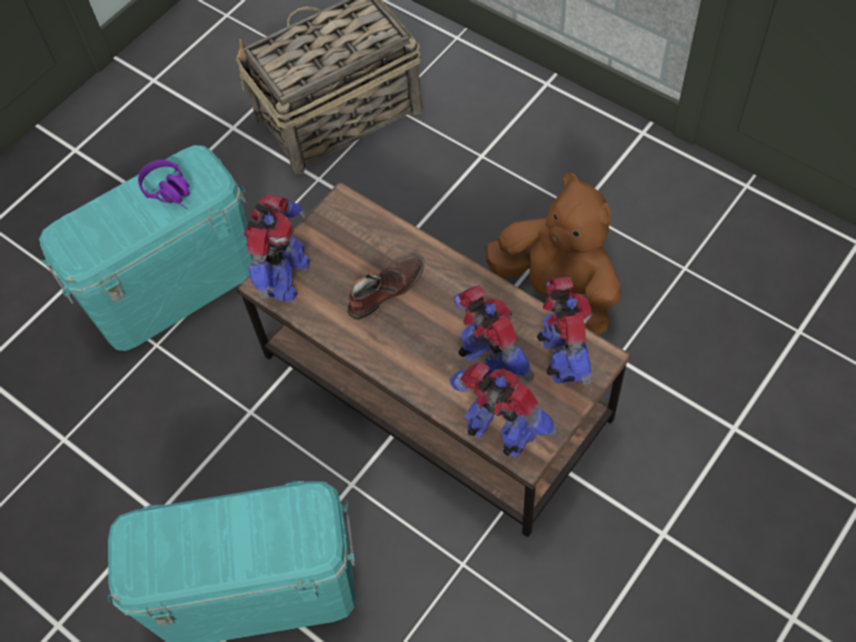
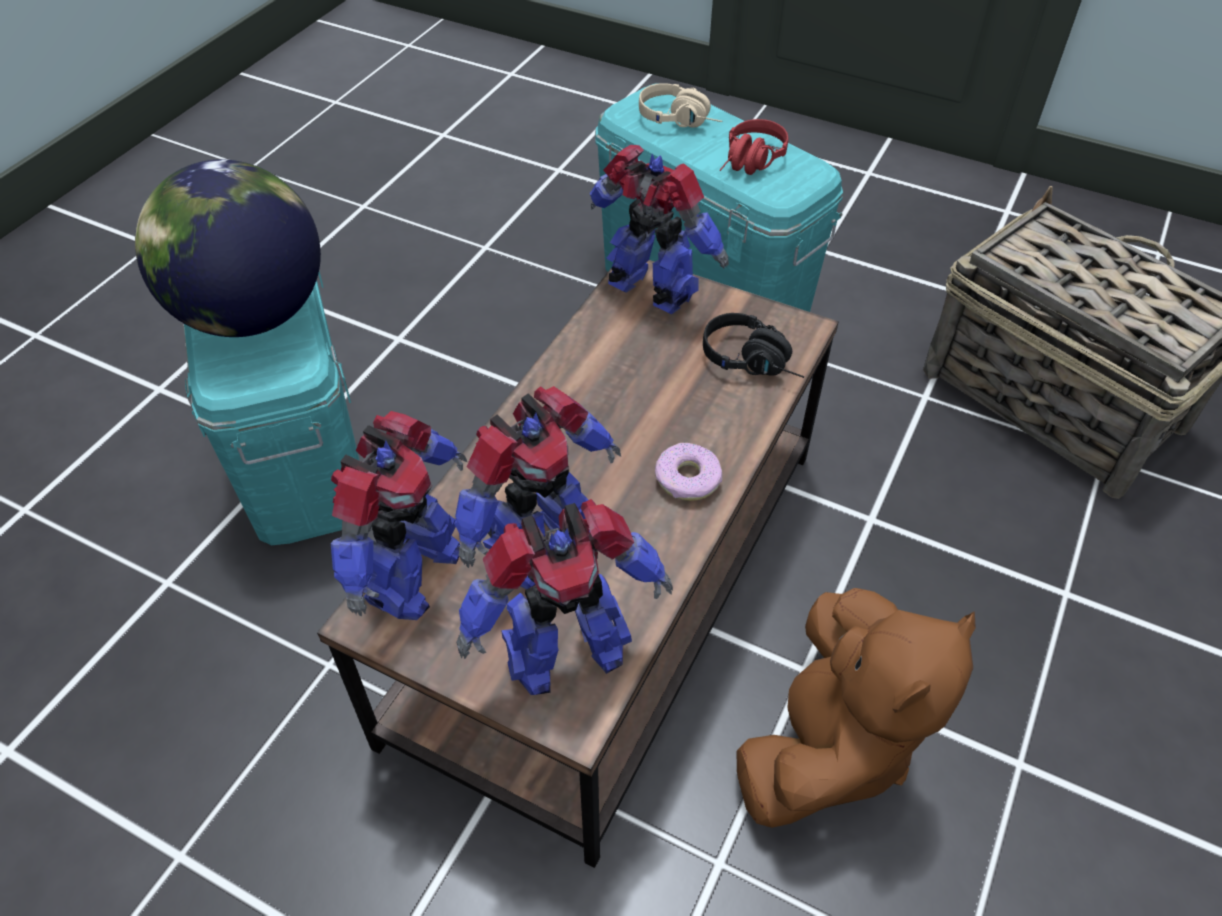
camera: 75 degrees right, 10 degrees down
(101, 225) = (681, 120): none -> beige headphones
(172, 193) = (750, 164): purple headphones -> red headphones
(250, 533) = (252, 314): none -> globe
(284, 278) = (651, 292): toy robot -> toy robot turned 150 degrees counterclockwise
(365, 232) = (755, 362): none -> black headphones
(385, 291) = (653, 399): brown shoe -> none
(453, 283) = (687, 479): none -> donut

